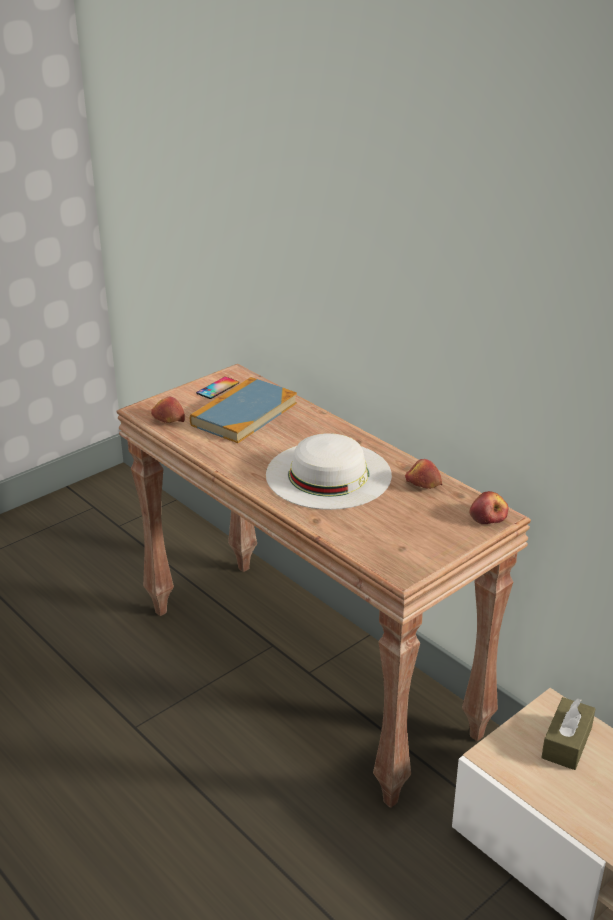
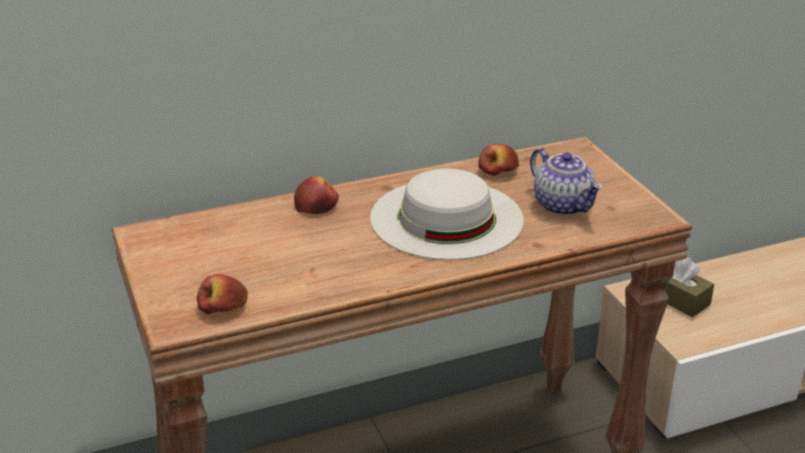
camera: 70 degrees left, 0 degrees up
(217, 388) = (171, 253): phone -> none
(244, 414) = (260, 246): book -> none
(387, 524) = (563, 205): none -> teapot
(488, 517) = (575, 153): apple -> apple (317, 205)

